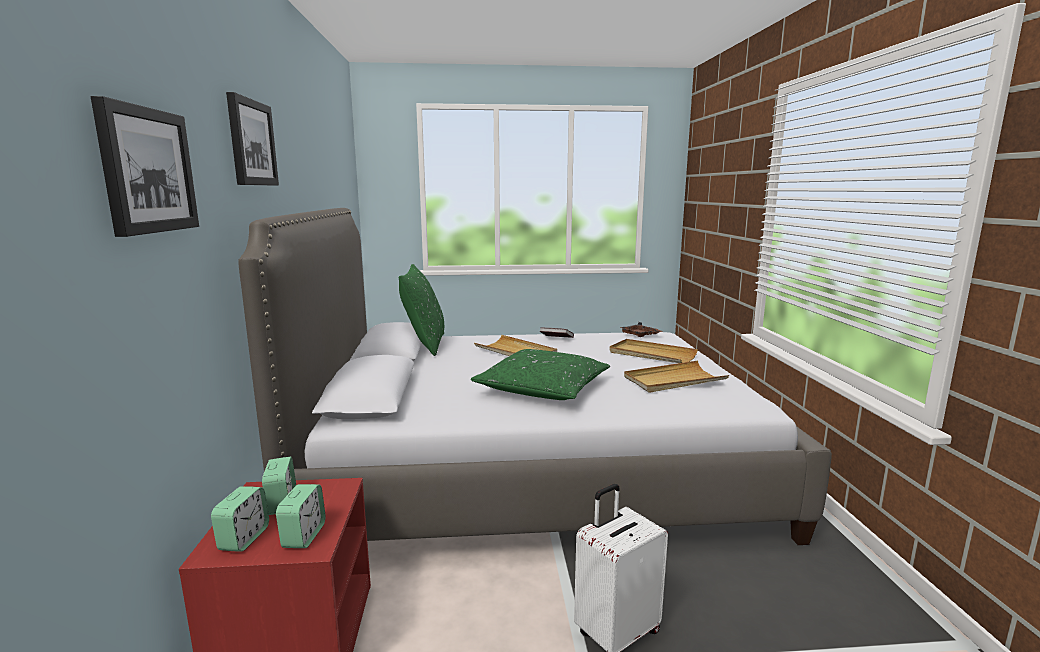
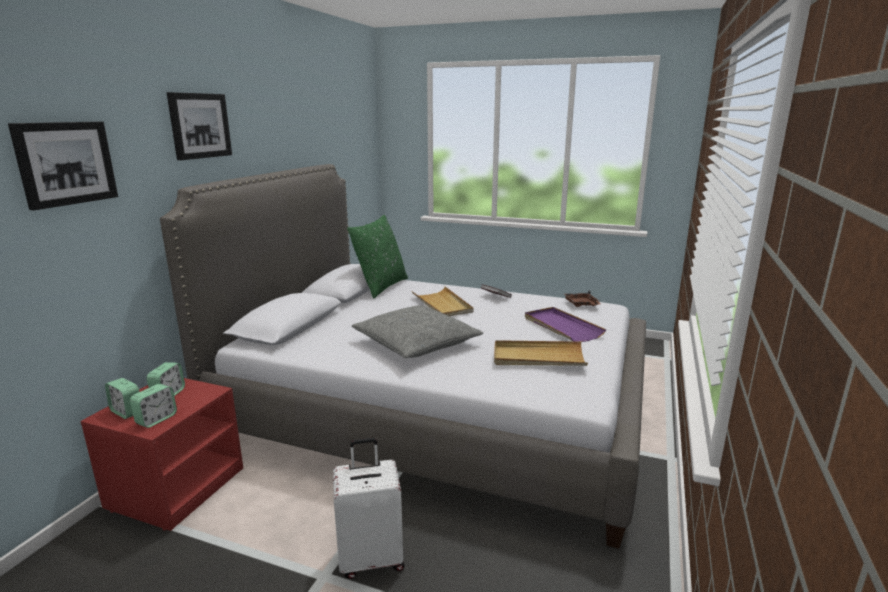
camera: 25 degrees right, 5 degrees up
(244, 539) = (126, 412): alarm clock -> alarm clock turned 90 degrees clockwise
(542, 388) = (416, 343): green pillow -> grey pillow
(651, 354) = (562, 327): beige tray -> purple tray

